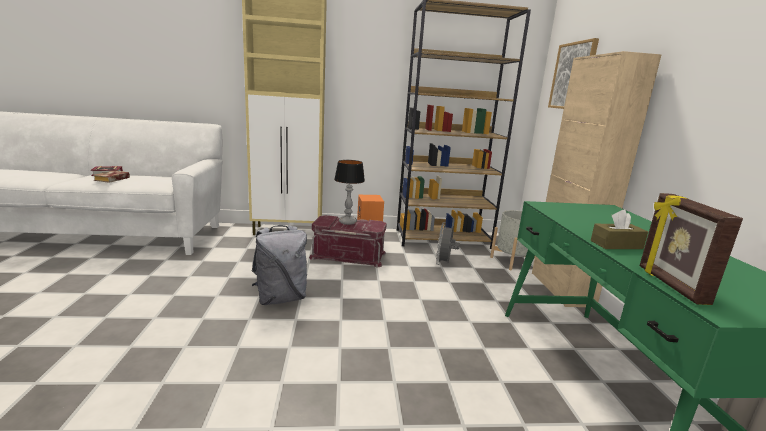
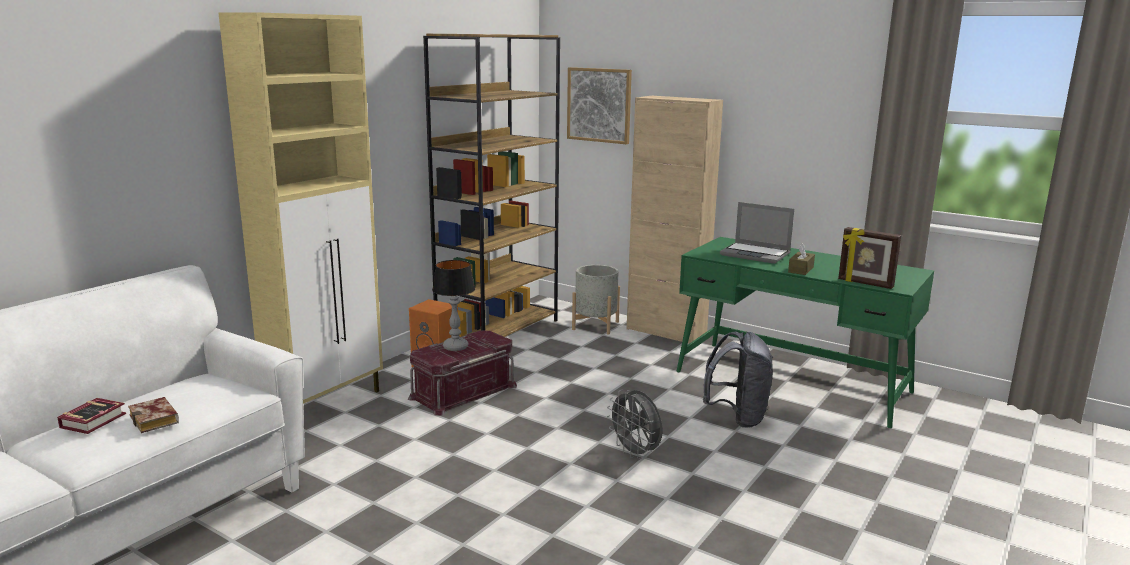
camera: 50 degrees left, 0 degrees up
(281, 298) = (515, 459): grey backpack -> grey backpack (737, 417)
(444, 264) = (555, 354): grey fan -> grey fan (635, 453)
(605, 222) = (756, 254): none -> laptop

